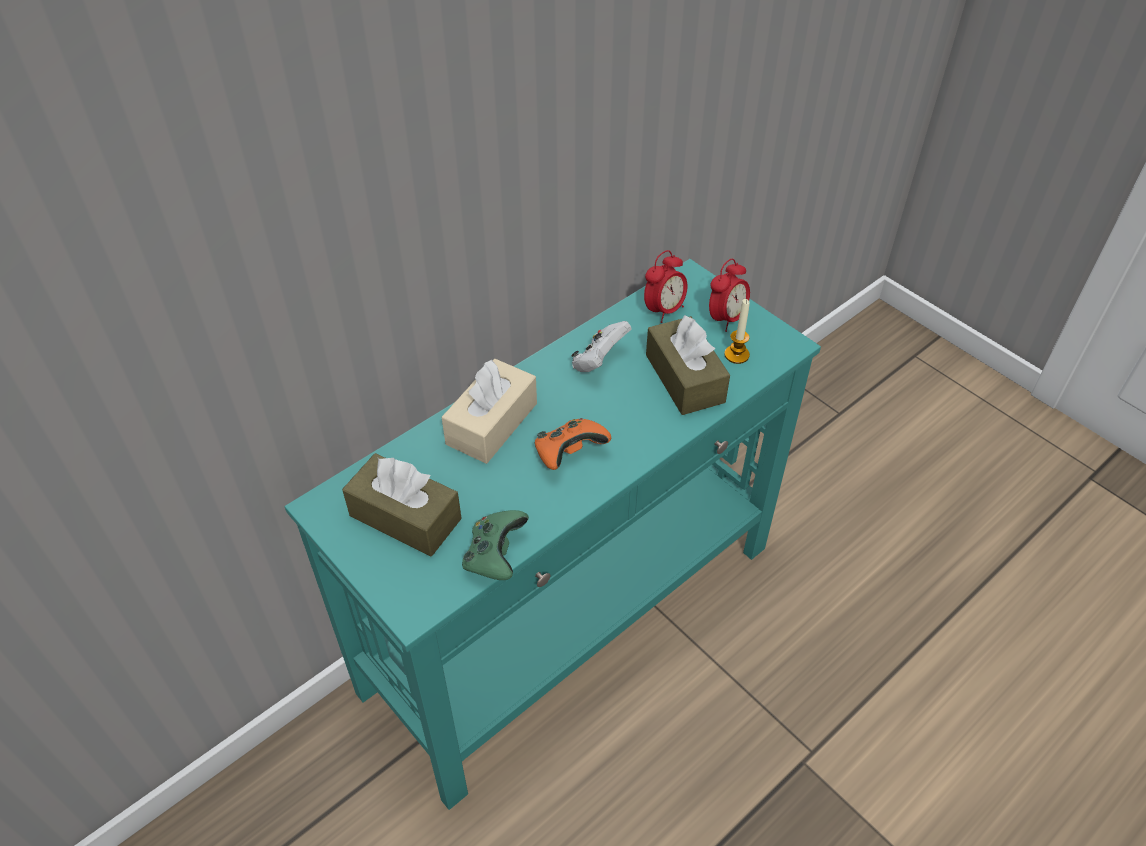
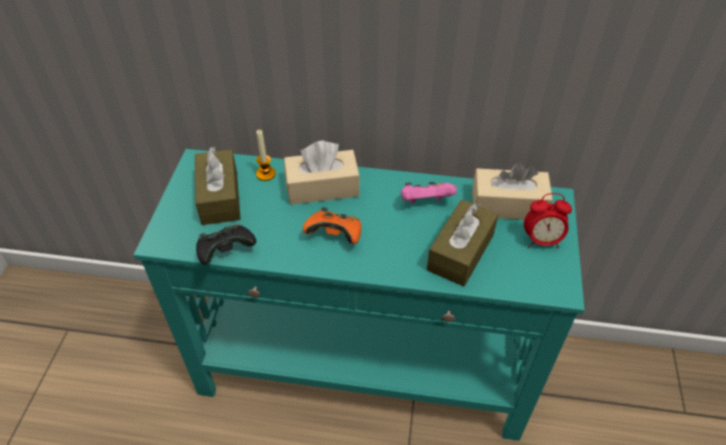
camera: 50 degrees right, 0 degrees up
(495, 556) = (226, 252): green game controller -> black game controller
(599, 361) = (425, 202): white game controller -> pink game controller
(664, 310) = (508, 205): alarm clock -> beige tissue box
(736, 355) = (515, 266): candle -> candle (266, 174)

